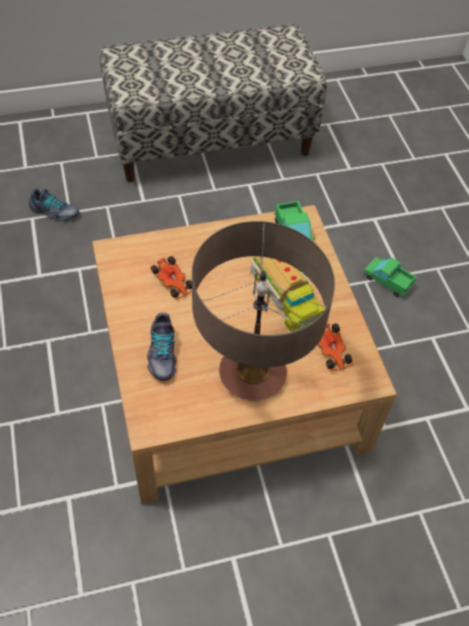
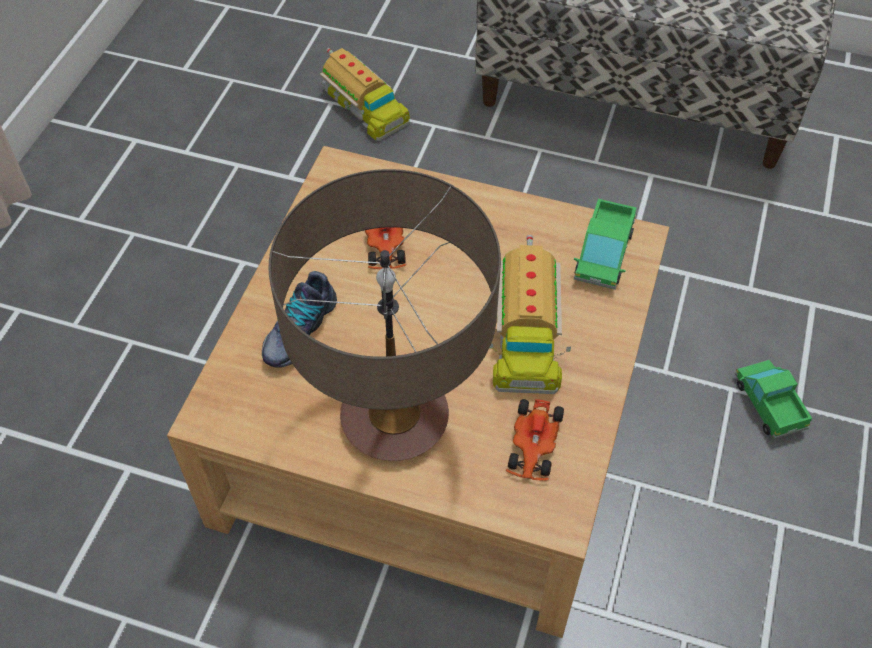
camera: 35 degrees right, 0 degrees up
(54, 212) = (363, 106): shoe -> toy truck

